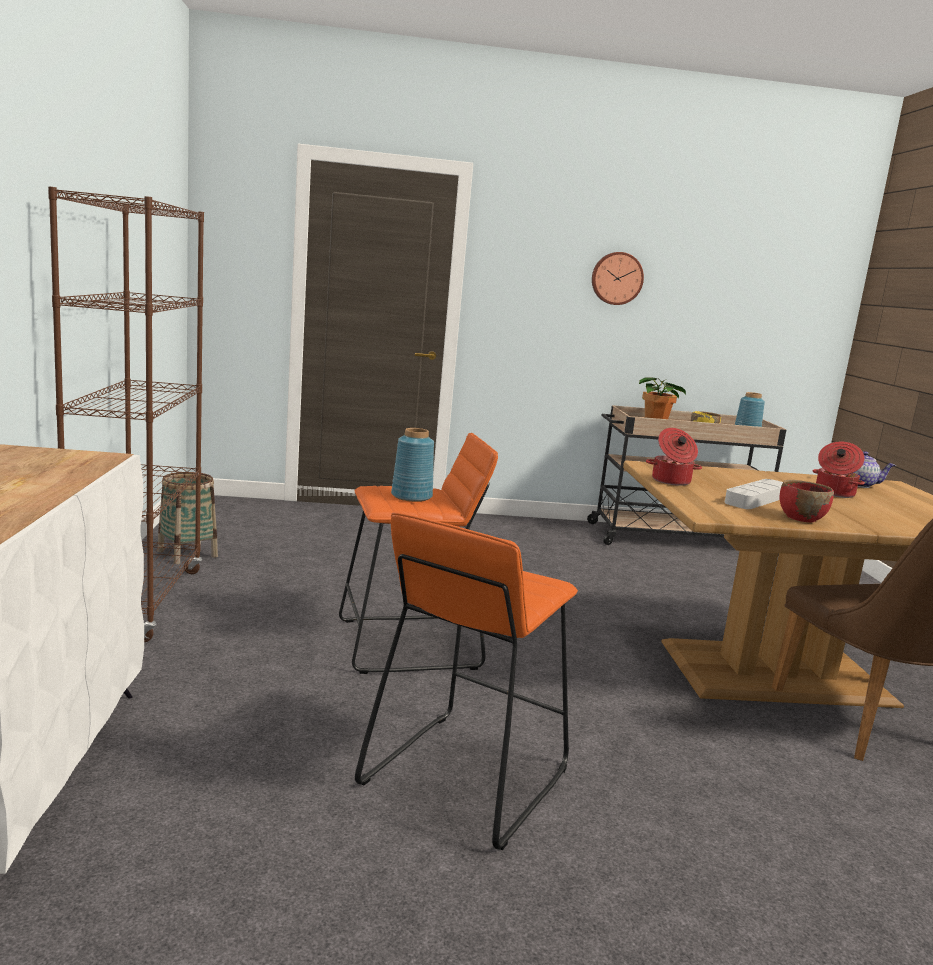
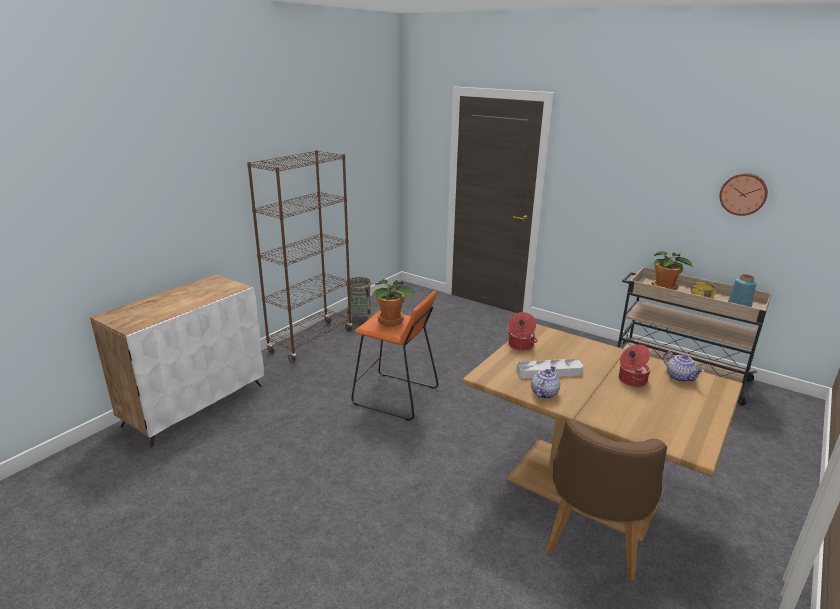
camera: 40 degrees right, 10 degrees up
(411, 496) = (391, 321): blue vase -> potted plant
(465, 775) = (333, 467): orange stool -> none
(616, 278) = (654, 173): wall clock -> wall clock (743, 194)
(801, 518) = (543, 393): red bowl -> teapot

